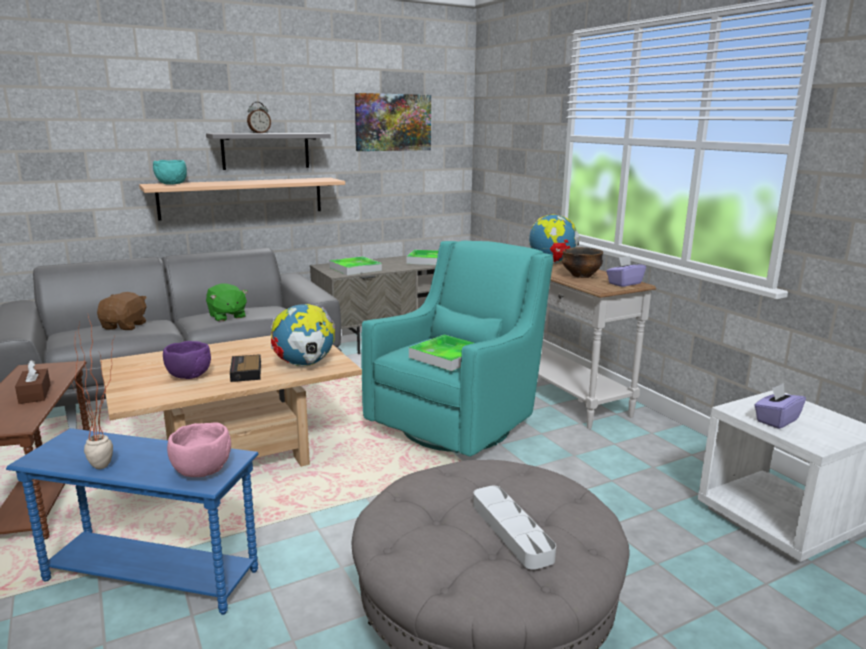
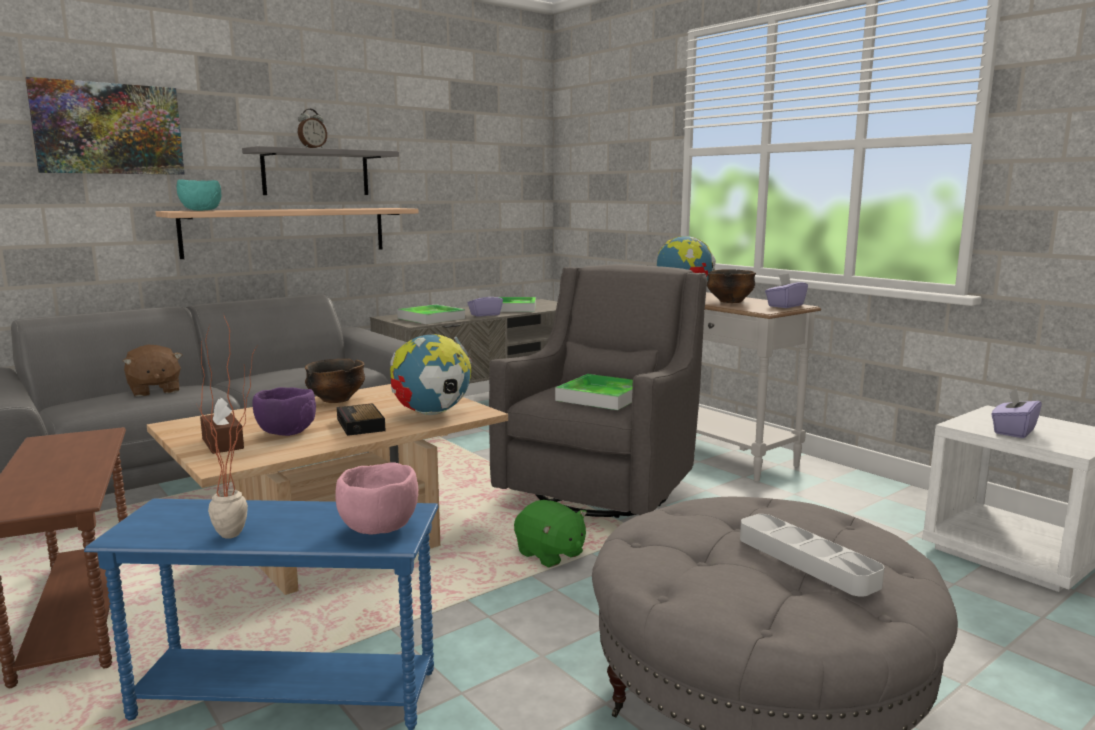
camera: 10 degrees left, 5 degrees down
(35, 394) = (74, 466): brown tissue box -> brown tissue box (222, 443)
(125, 326) = (154, 391): brown plush toy -> brown plush toy turned 150 degrees clockwise
(227, 316) = (288, 374): green plush toy -> green plush toy (550, 555)
(243, 346) = (336, 400): none -> bowl
(393, 122) = (464, 143): picture -> picture (108, 129)
(400, 267) = (485, 314): none -> purple tissue box
(459, 424) = (604, 488): turquoise armchair -> grey armchair

